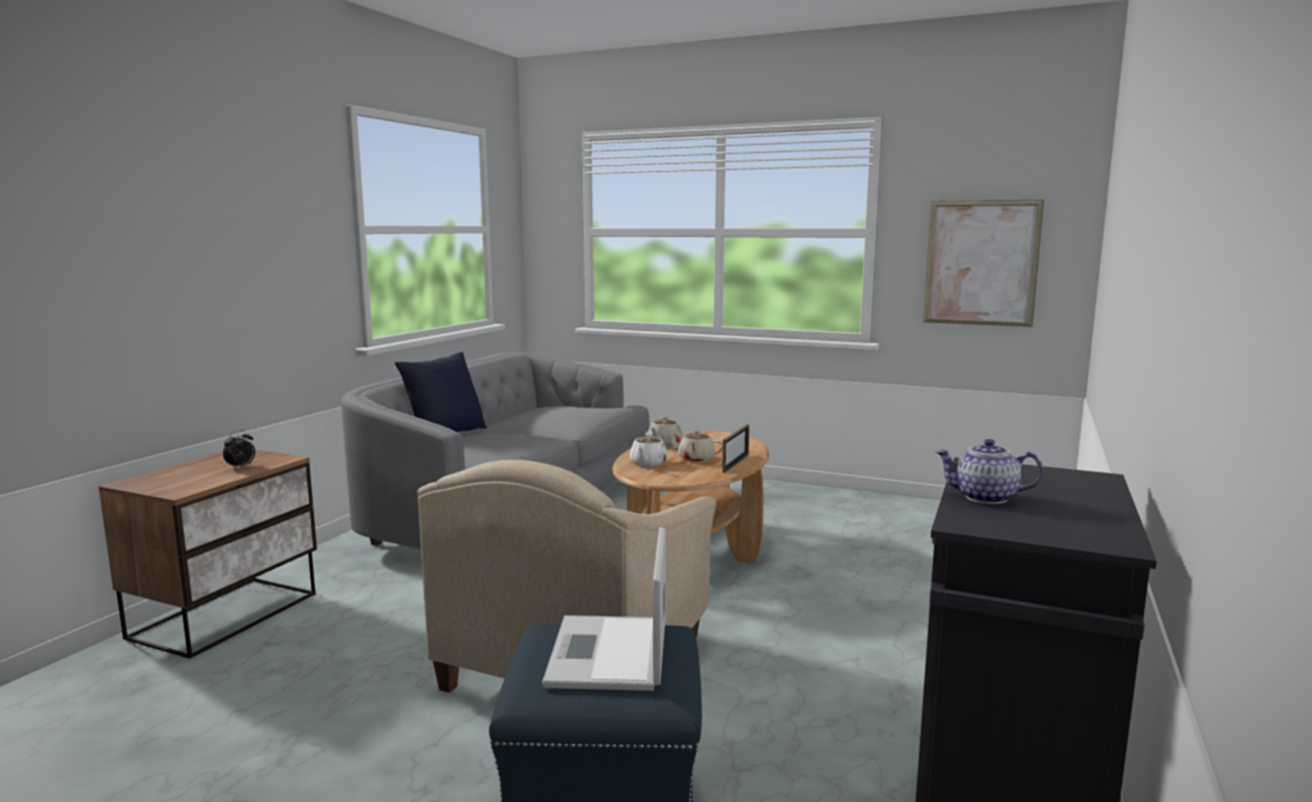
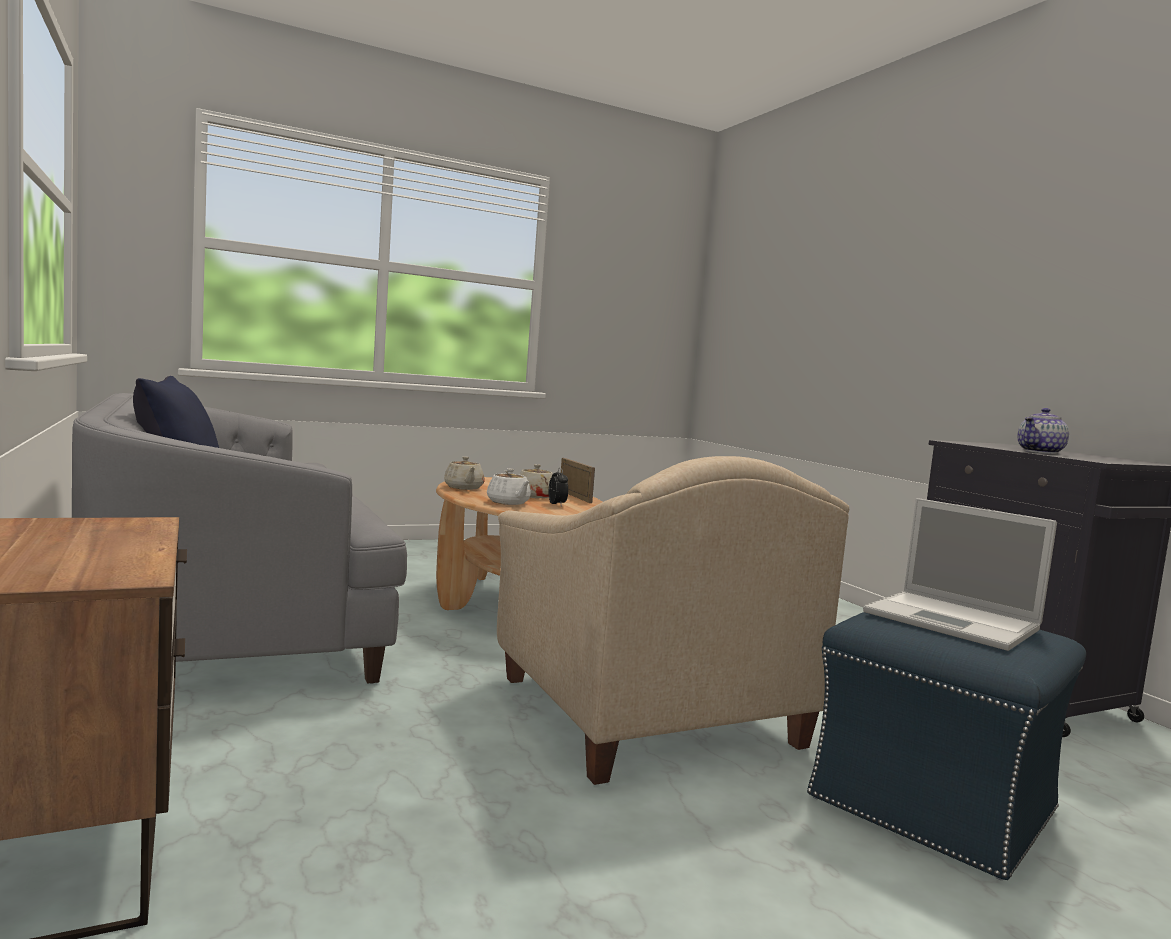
camera: 50 degrees left, 5 degrees down
(241, 467) = (106, 537): alarm clock -> alarm clock (557, 505)
(981, 263) = (624, 323): picture -> none

